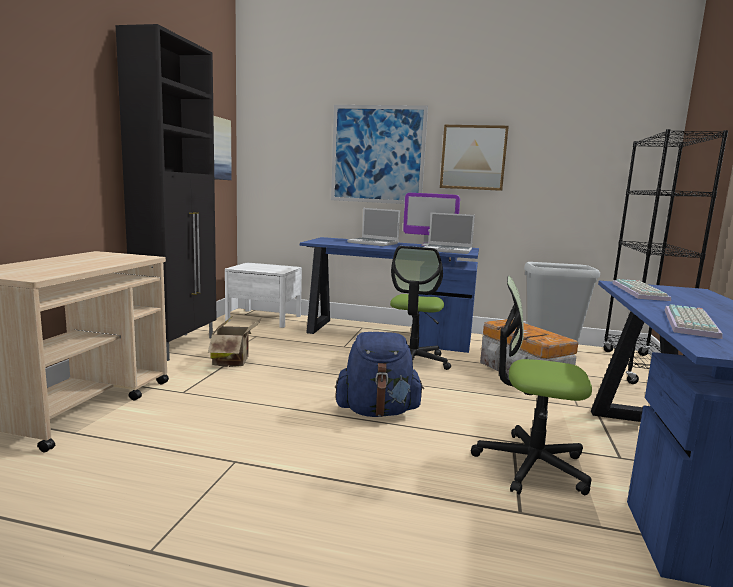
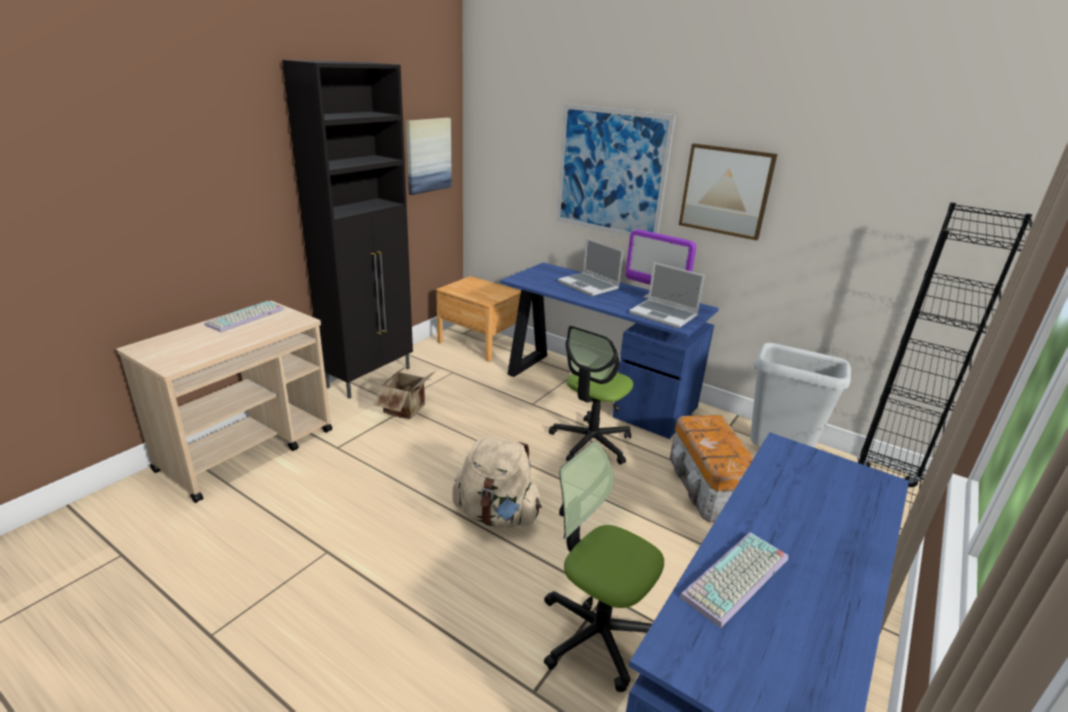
camera: 20 degrees right, 15 degrees up
(264, 318) = (479, 342): white nightstand -> brown nightstand
(377, 411) = (496, 515): blue backpack -> beige backpack
(641, 292) = (786, 477): keyboard -> keyboard (245, 318)

